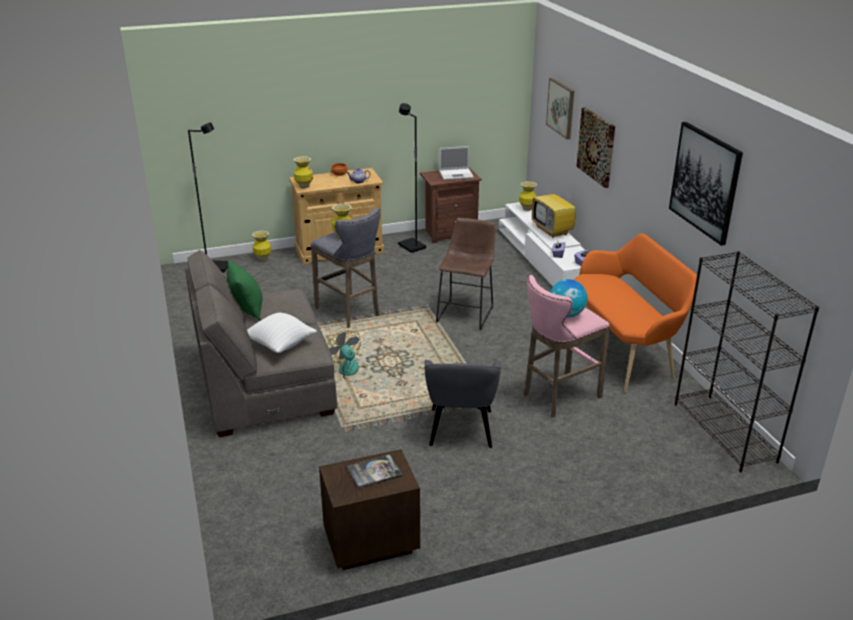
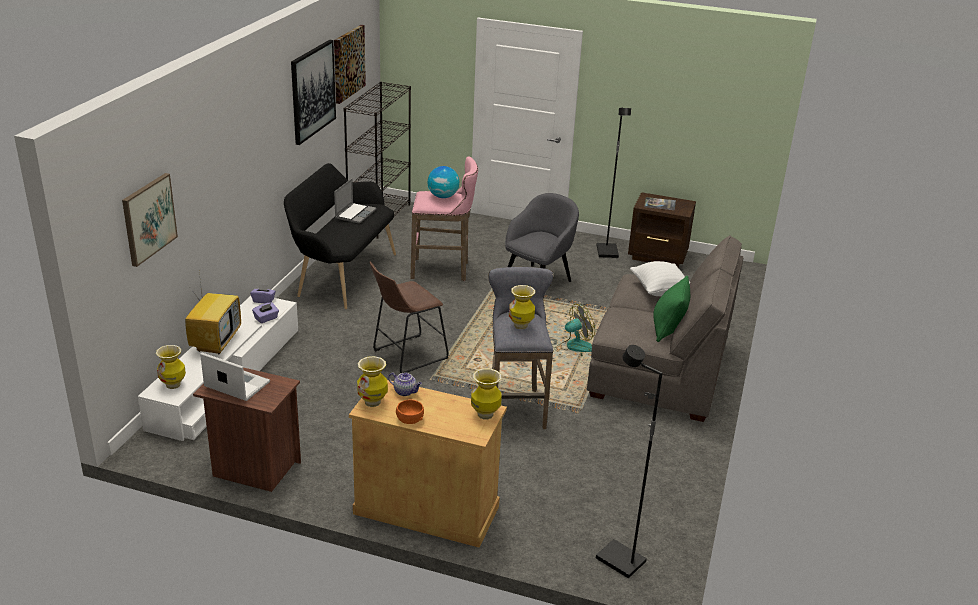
camera: 145 degrees left, 0 degrees up
(262, 259) = (542, 546): vase -> vase (372, 402)
(352, 372) = (574, 348): fan -> fan turned 120 degrees counterclockwise
(411, 246) = (333, 469): black floor lamp -> black floor lamp (608, 252)
(596, 147) = (212, 194): picture -> picture (348, 63)
(623, 351) = (342, 275): orange bench -> black bench
(638, 311) = (355, 214): none -> laptop

